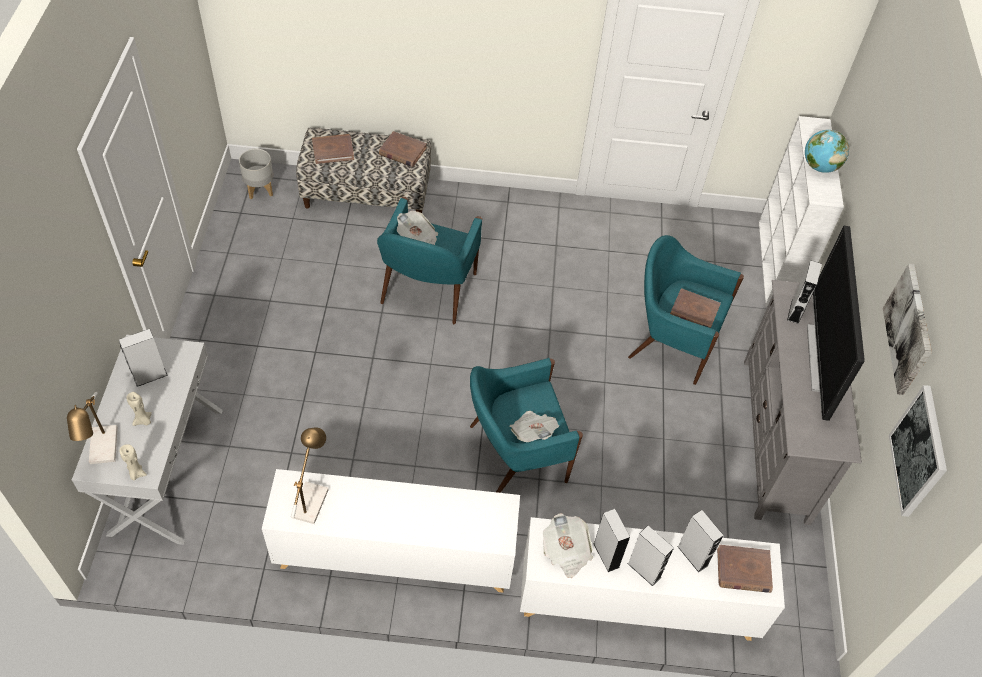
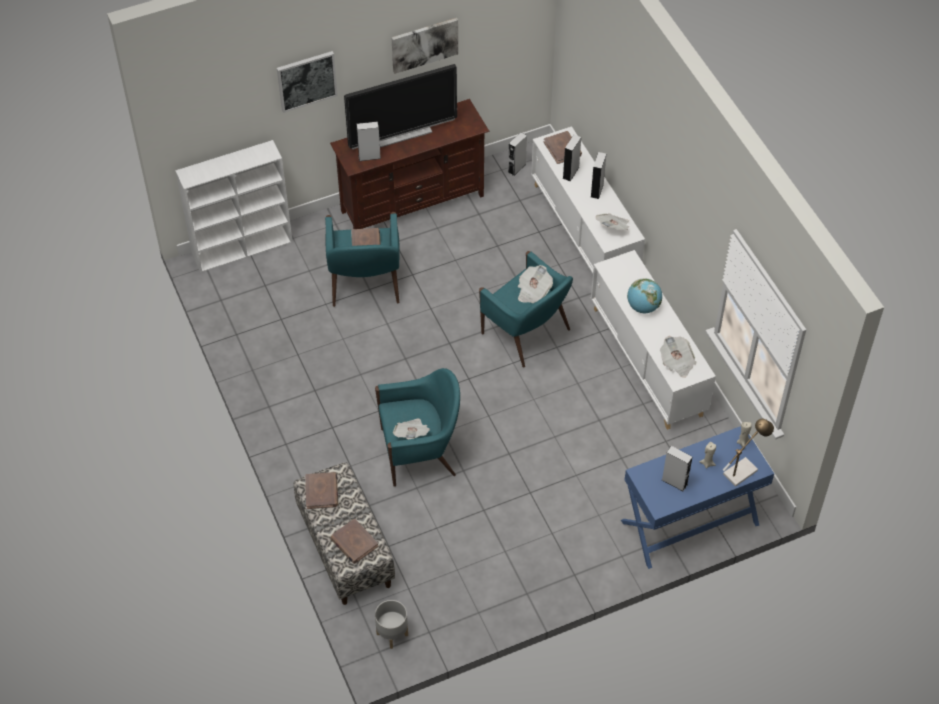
camera: 115 degrees left, 0 degrees up
(166, 470) = (690, 523): white console table -> blue console table
(311, 498) = (677, 362): table lamp -> newspaper
(606, 555) = (601, 209): grey speaker -> grey speaker (517, 168)
(776, 439) = (412, 203): grey tv stand -> brown tv stand
(819, 166) = (237, 162): globe -> globe (643, 307)
(919, 452) = (498, 33): picture -> picture (306, 80)

